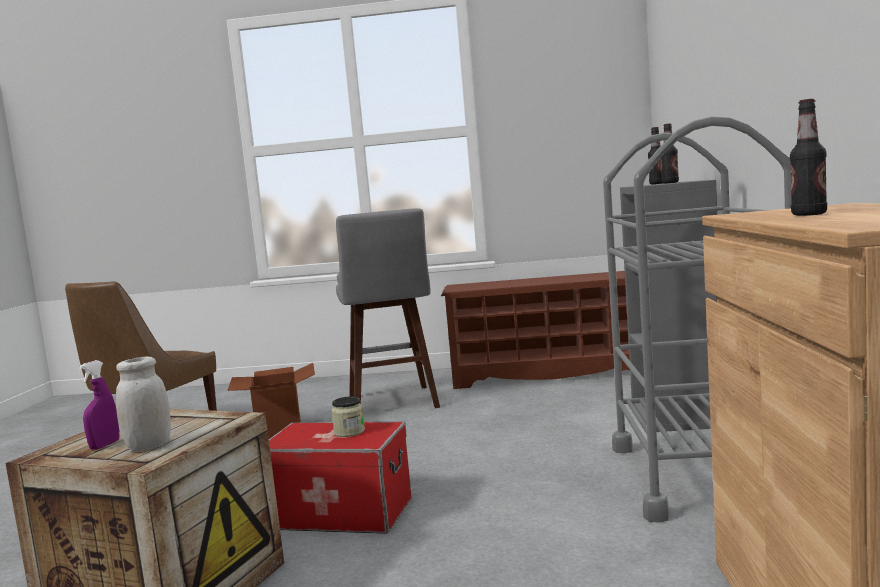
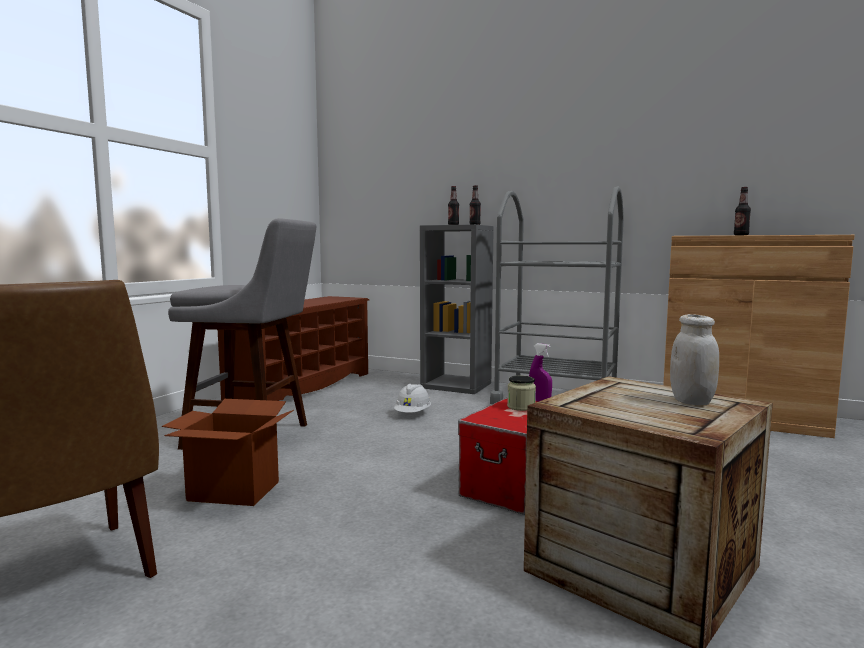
camera: 70 degrees left, 0 degrees up
(104, 445) = (676, 413): purple spray bottle -> purple spray bottle (539, 401)
(520, 428) = (413, 414): none -> white hard hat

